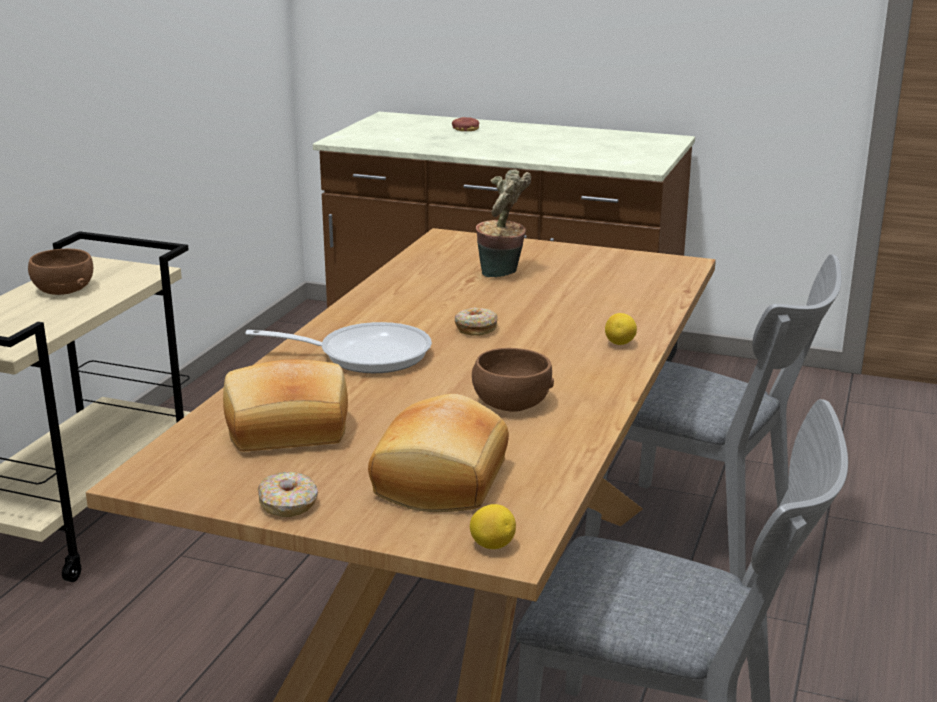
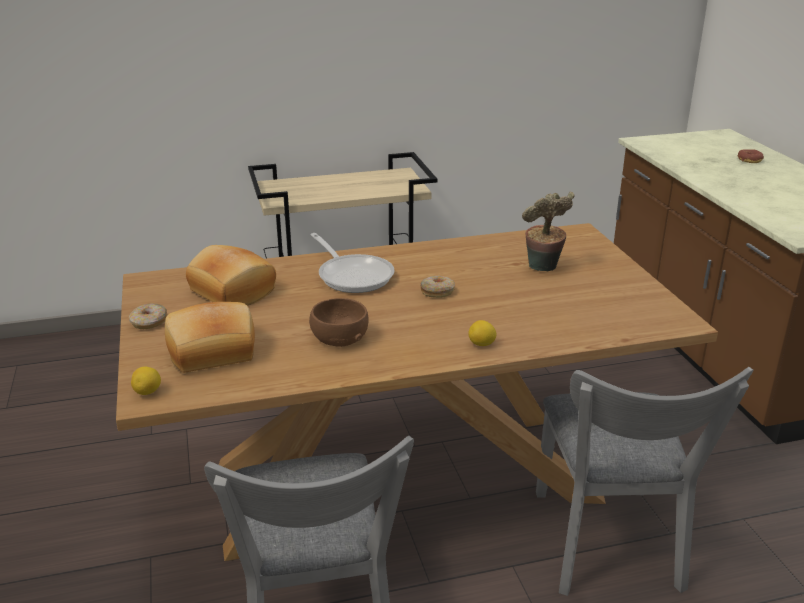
camera: 55 degrees right, 5 degrees up
(63, 289) = (359, 182): brown bowl -> none

